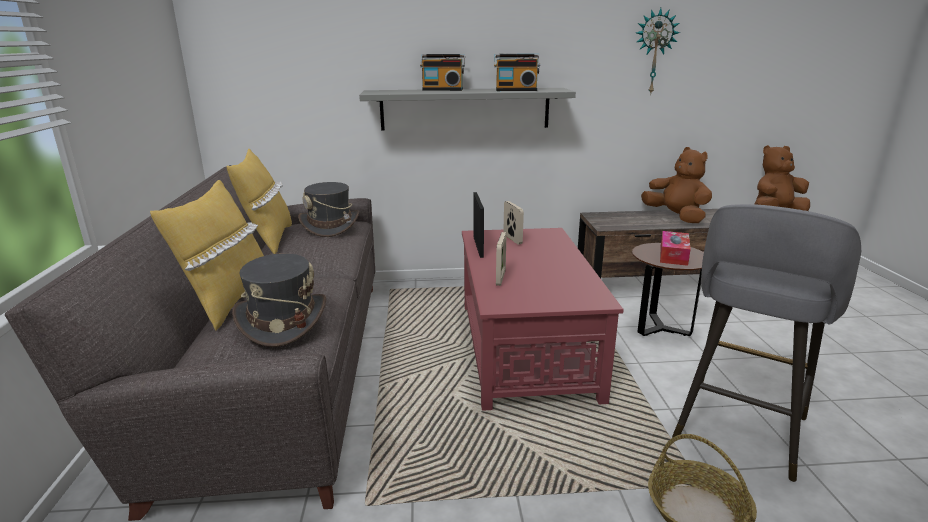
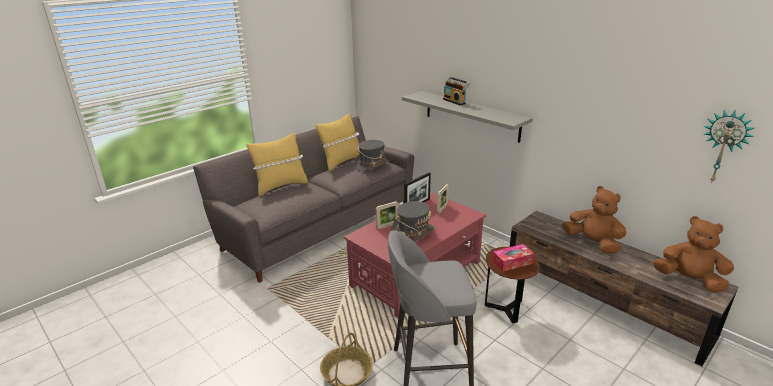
camera: 50 degrees right, 5 degrees up
(282, 321) = (275, 202): grey hat -> grey hat (412, 233)
(516, 90) = (488, 114): radio -> none
(654, 52) = (602, 108): wall clock -> wall clock (723, 146)
(676, 217) = (592, 243): brown plush toy -> brown plush toy turned 60 degrees counterclockwise

